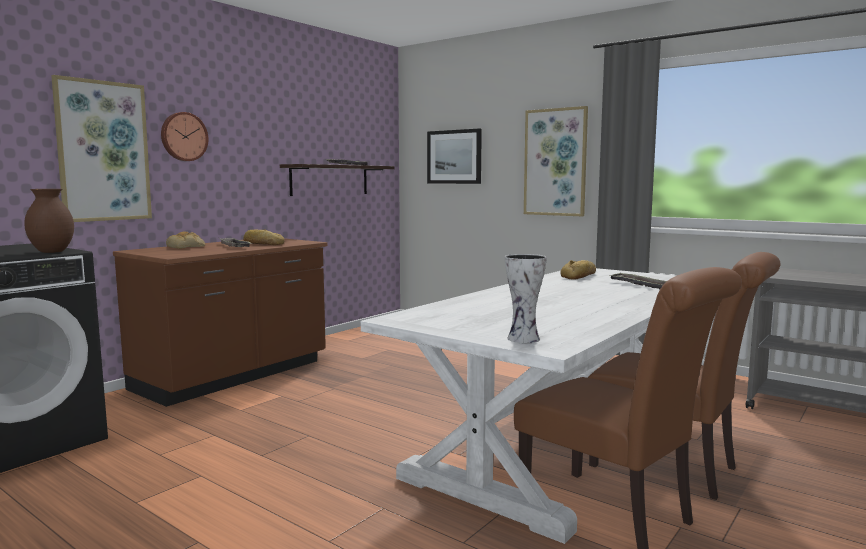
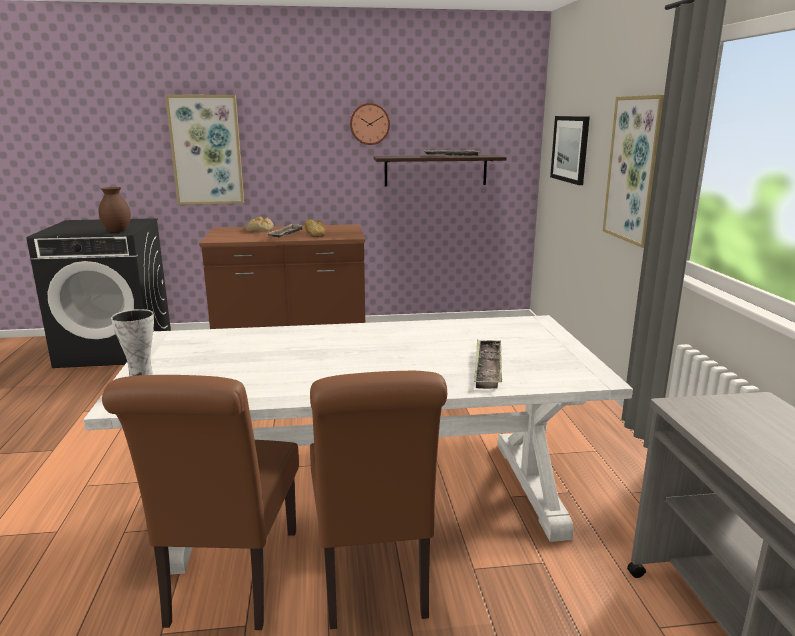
camera: 45 degrees right, 10 degrees up
(183, 136) = (274, 135): wall clock -> wall clock (369, 124)
(580, 276) = (488, 331): bread -> none

